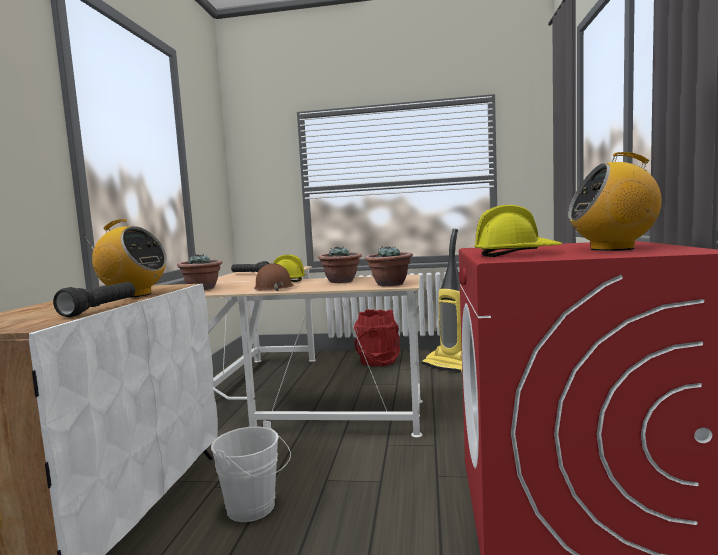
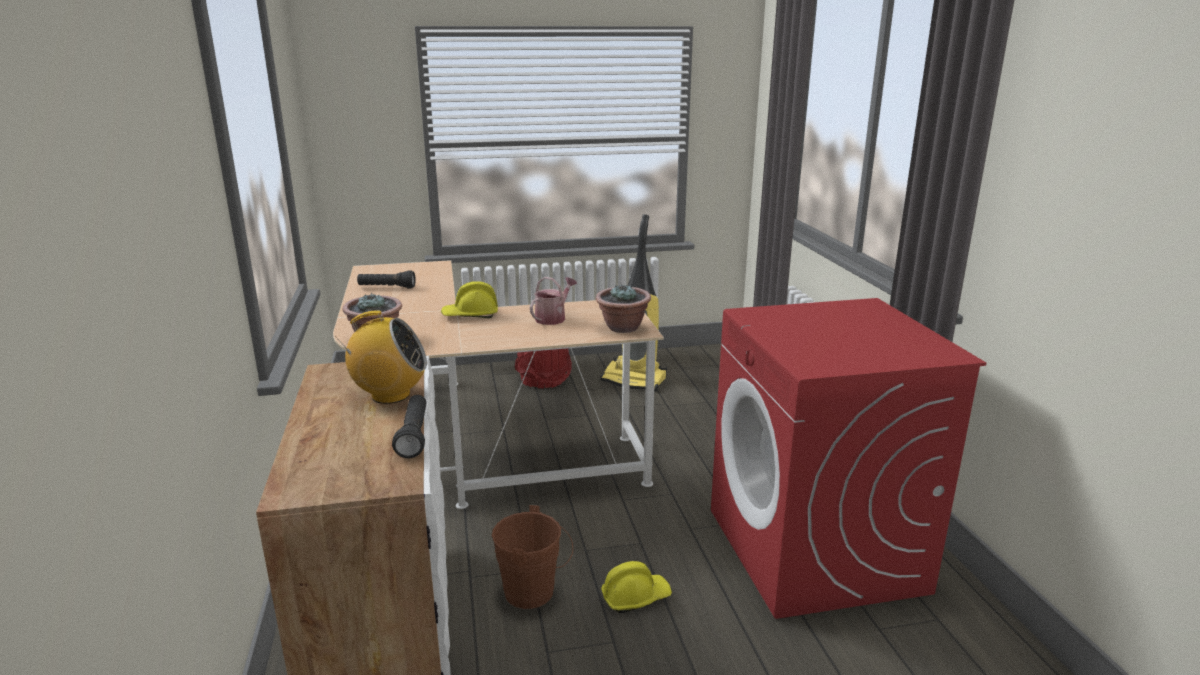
camera: 20 degrees left, 15 degrees up
(255, 508) = (535, 592): white bucket -> brown bucket
(273, 287) = (479, 336): brown hard hat -> none
(341, 281) = (553, 318): potted plant -> watering can
(515, 254) = (809, 349): yellow hard hat -> yellow hard hat (635, 597)
(613, 249) = (882, 337): radio -> none

